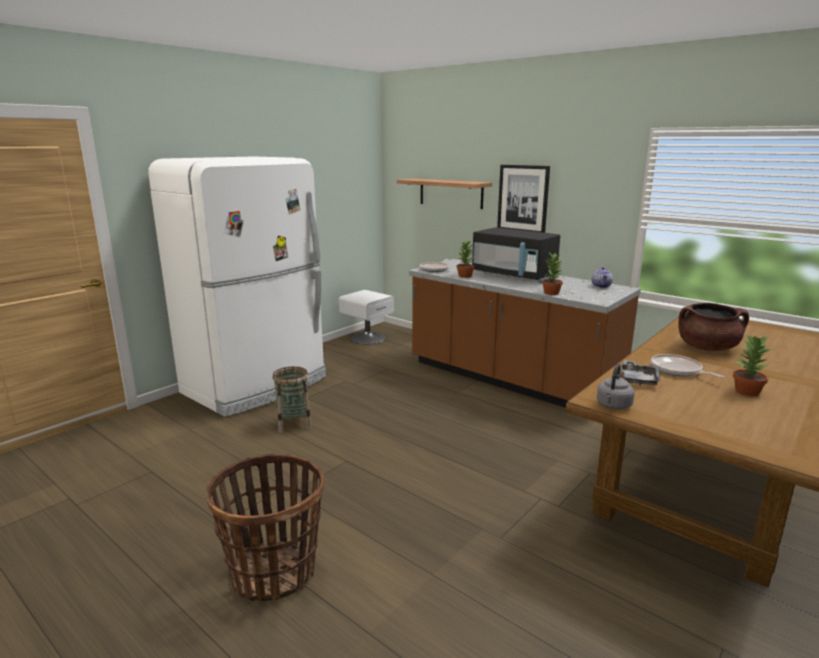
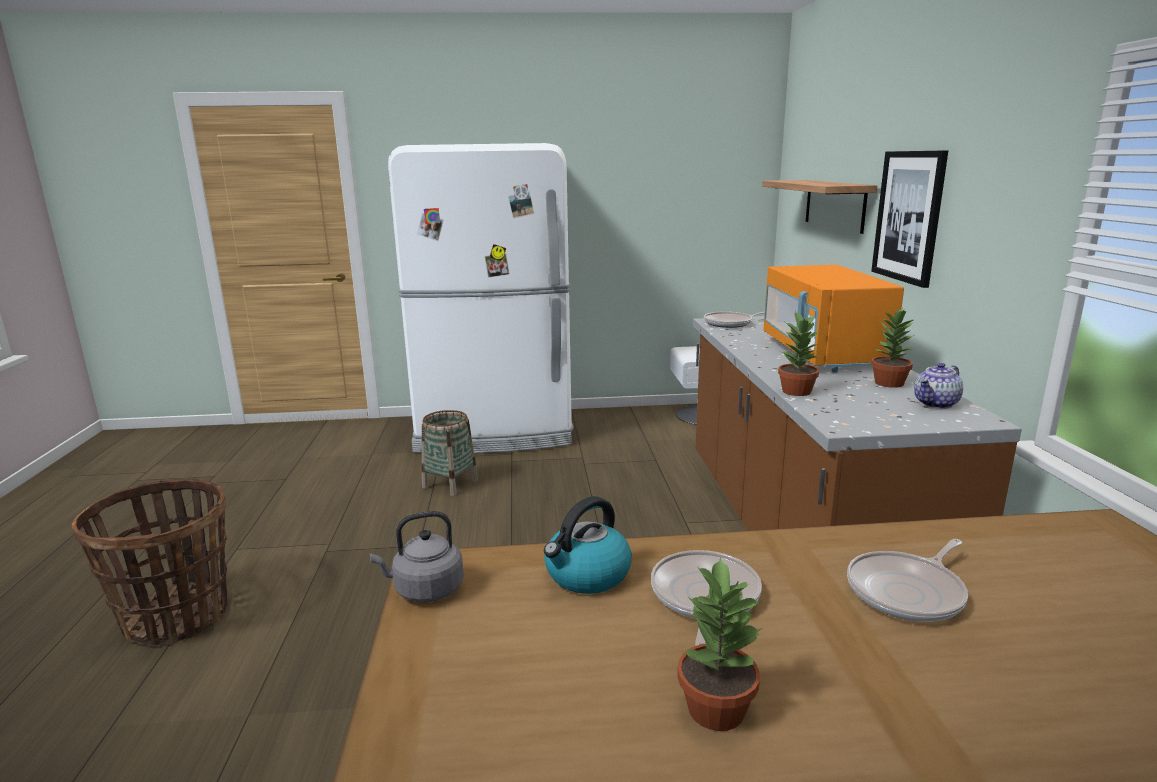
camera: 45 degrees right, 0 degrees up
(465, 276) = (741, 340): potted plant -> potted plant (888, 383)
(514, 275) = (822, 354): black microwave -> orange microwave
(638, 379) = (587, 575): grey tray -> kettle
(707, 348) = (908, 592): brown cooking pot -> frying pan

